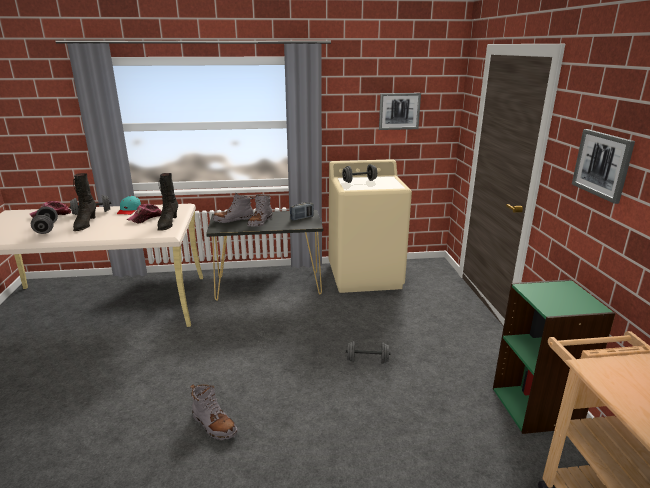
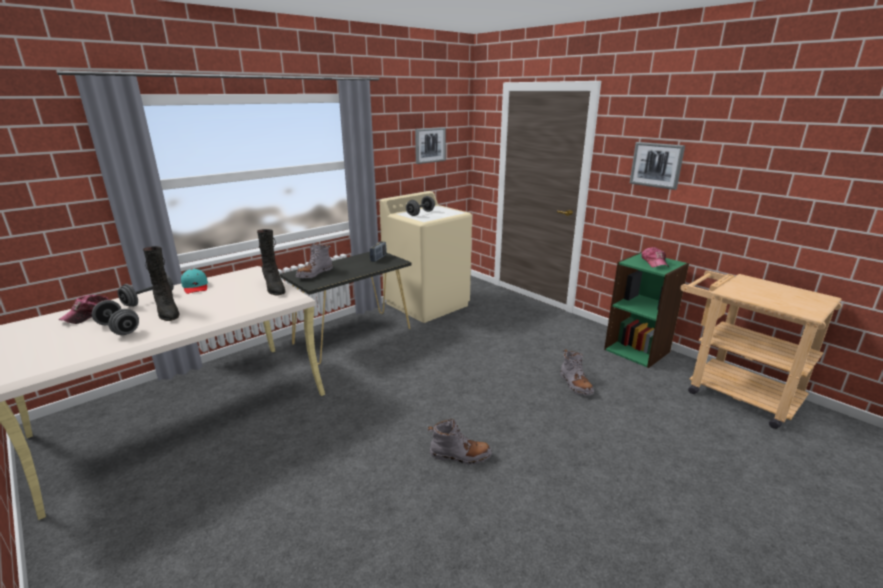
camera: 35 degrees left, 0 degrees up
(145, 218) = (235, 289): cap -> cap (654, 262)
(260, 222) = (346, 270): grey boot -> grey boot (575, 384)
(367, 360) = (509, 363): grey dumbbell -> none

